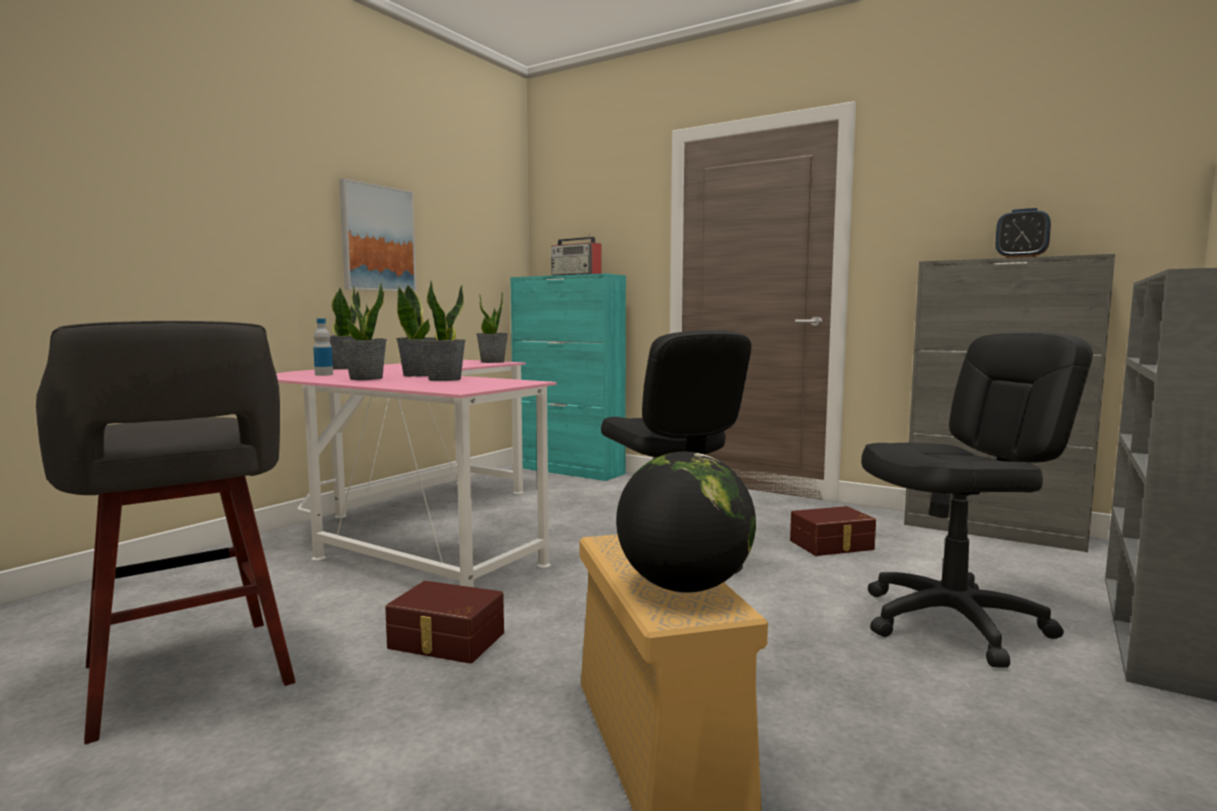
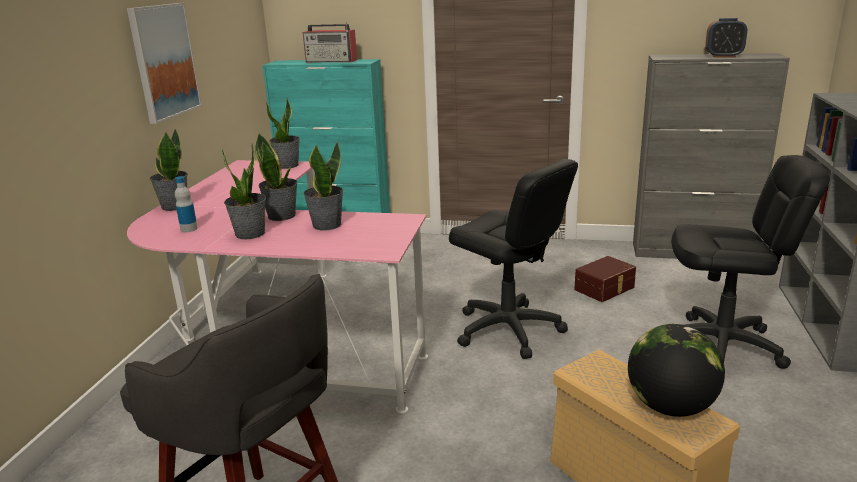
camera: 20 degrees left, 15 degrees up
(445, 641) = (423, 451): brown storage box -> none
(953, 623) = (722, 347): black office chair -> black office chair turned 45 degrees clockwise

